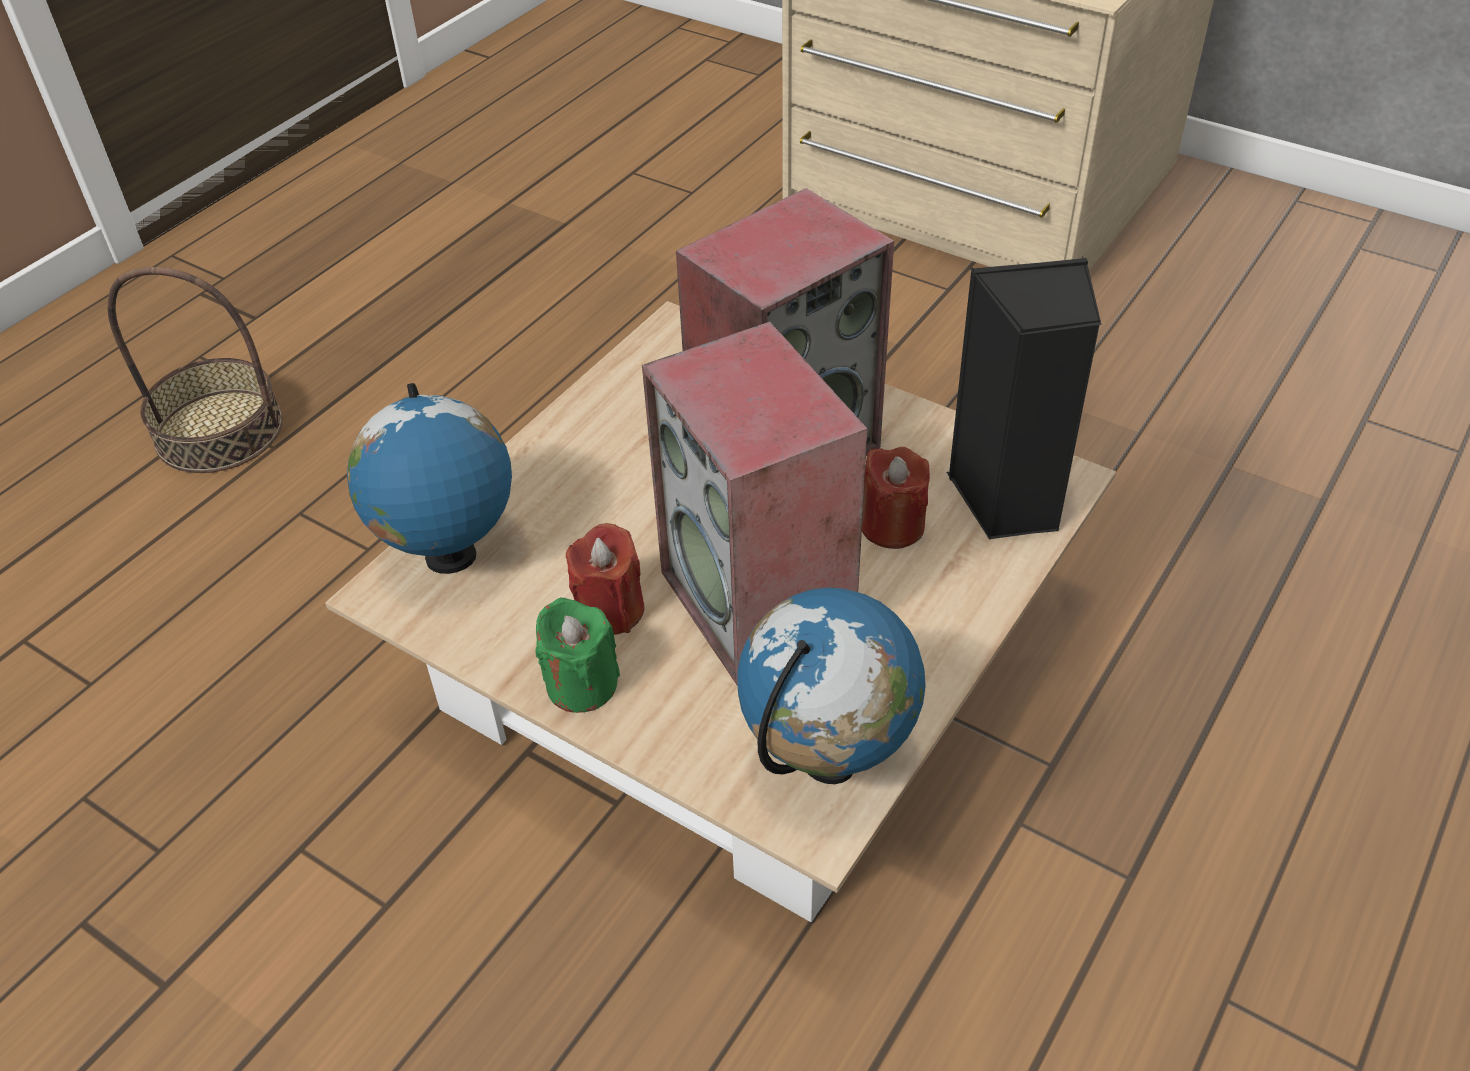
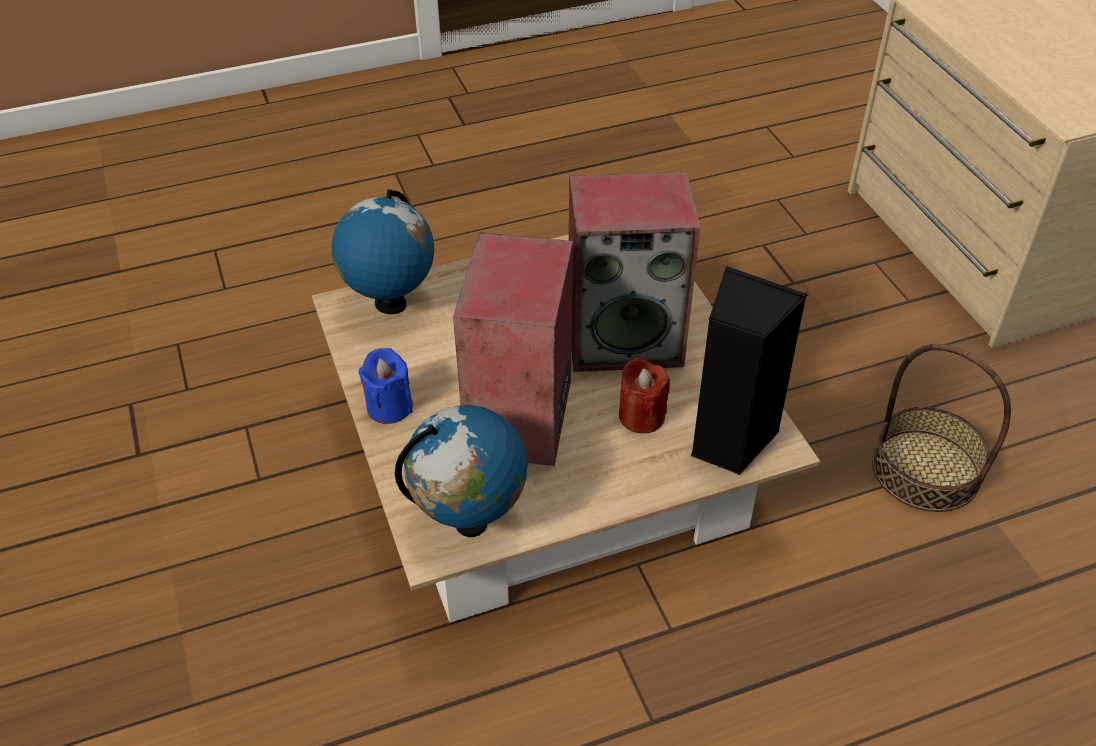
camera: 35 degrees right, 0 degrees up
(219, 431) = (391, 183): basket -> basket (925, 470)
(581, 684) = (389, 407): green candle -> blue candle
(610, 610) = (441, 376): red candle -> none

